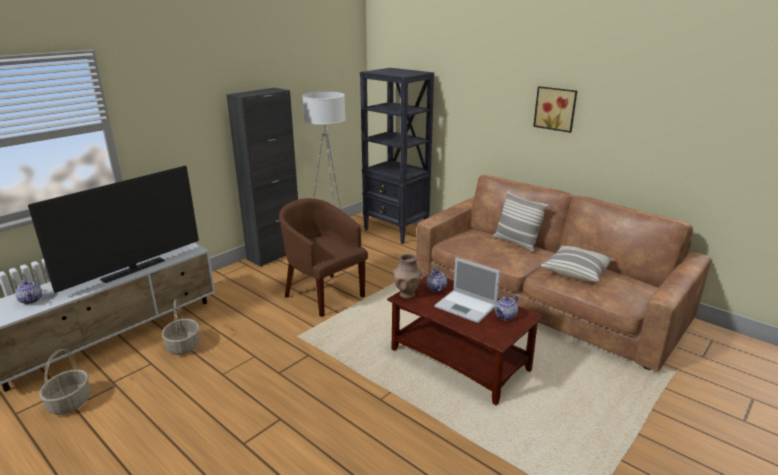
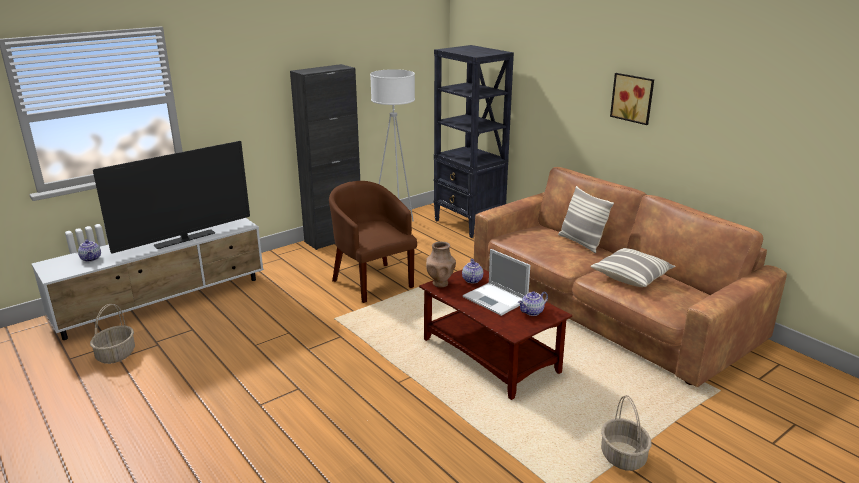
camera: 10 degrees right, 0 degrees up
(184, 346) = (225, 317): basket -> basket (623, 457)

